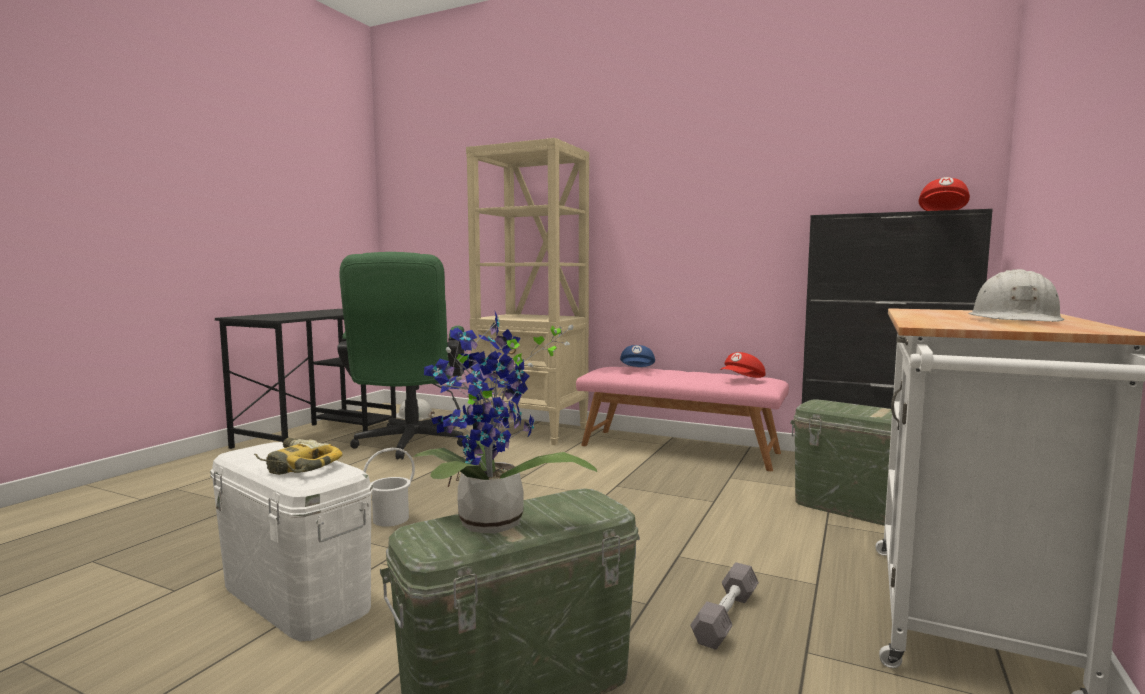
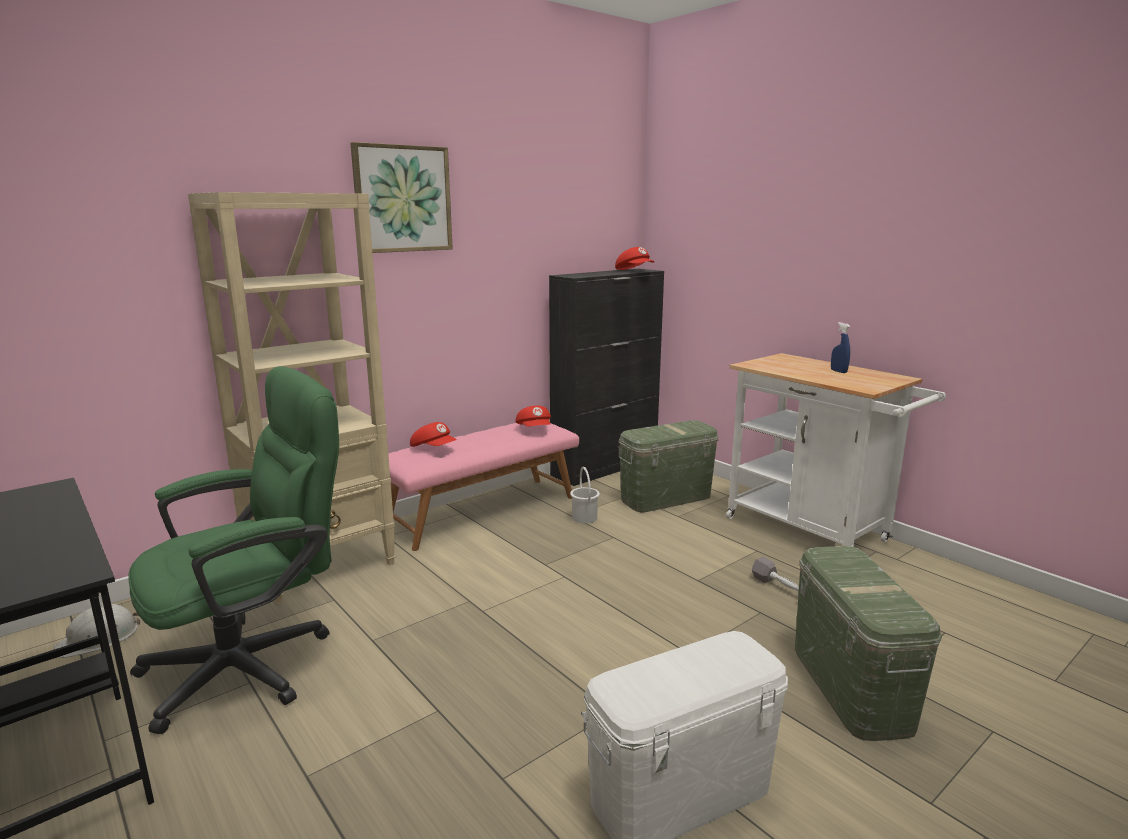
camera: 65 degrees left, 10 degrees up
(293, 467) = (706, 668): power drill -> none
(390, 519) = (524, 710): white bucket -> white bucket (584, 518)
(409, 445) = (255, 662): green office chair -> green office chair turned 60 degrees counterclockwise
(491, 527) = (878, 592): potted plant -> none
(637, 369) = (434, 448): blue cap -> red cap
(652, 150) = (402, 199): none -> picture
(1015, 320) = (838, 371): white hard hat -> blue spray bottle

